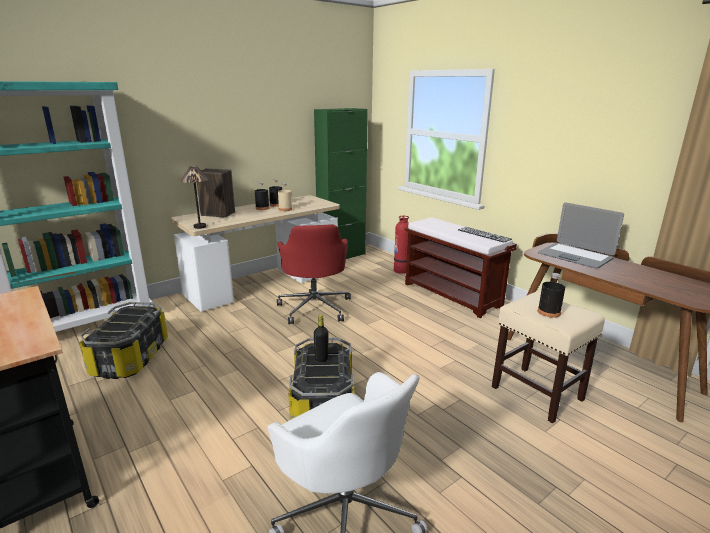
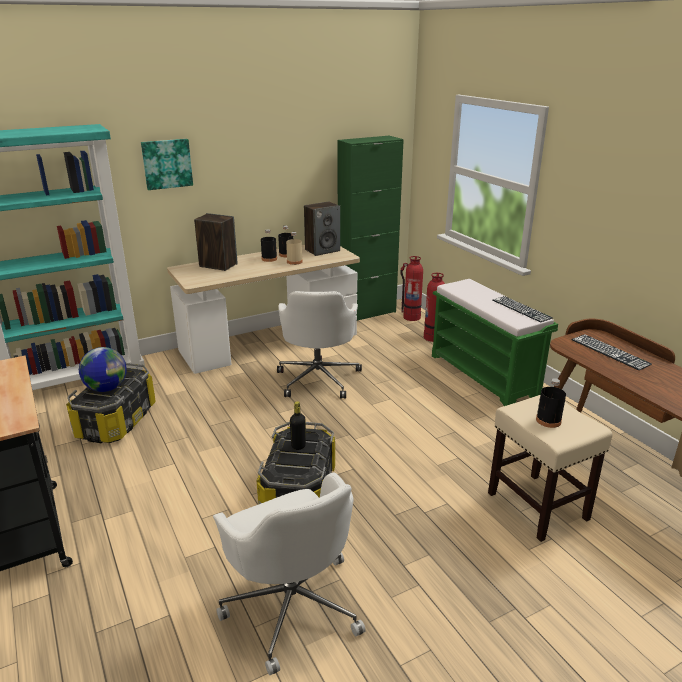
camera: 10 degrees right, 5 degrees up
(120, 325) = (106, 388): none -> globe
(168, 123) = (167, 163): none -> picture
(200, 226) = (195, 282): table lamp -> none
(306, 201) = (322, 250): none -> speaker
(315, 307) = (318, 378): red office chair -> white office chair
(379, 257) = (411, 317): none -> fire extinguisher
(452, 295) = (484, 375): brown bench -> green bench
(575, 256) = (610, 352): laptop -> keyboard

